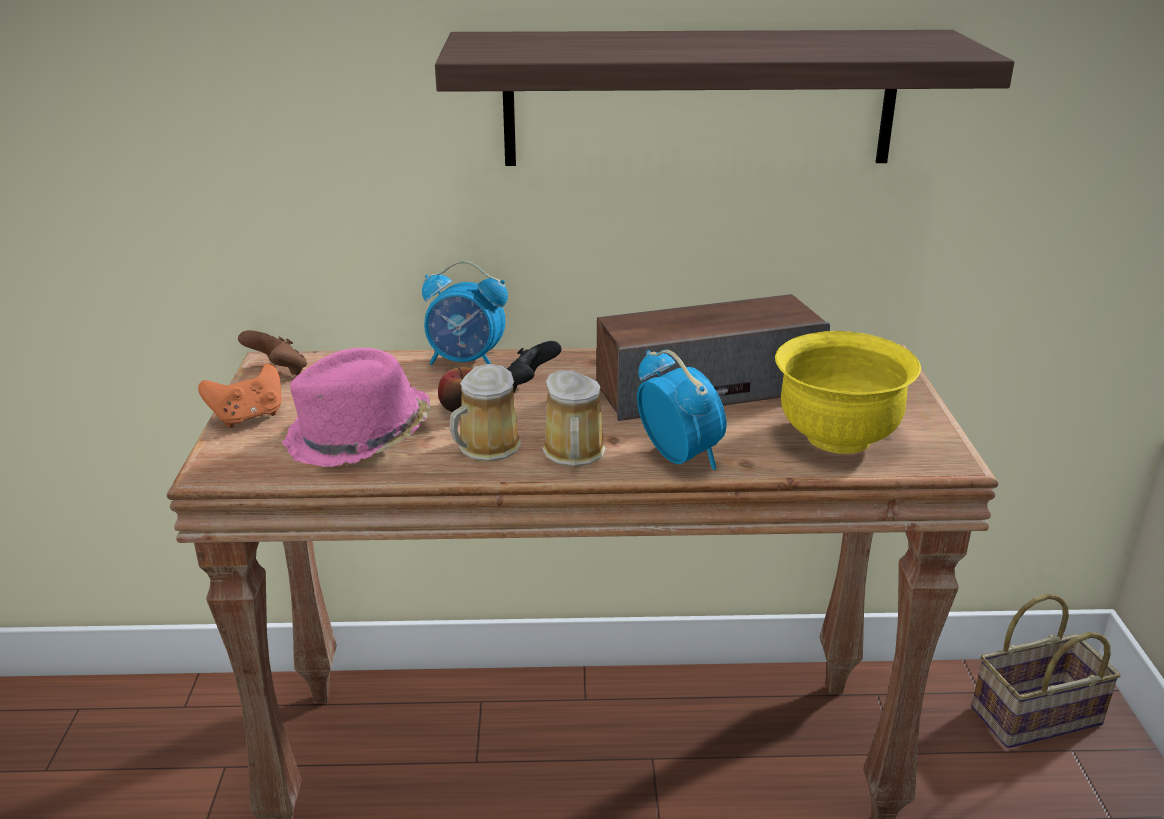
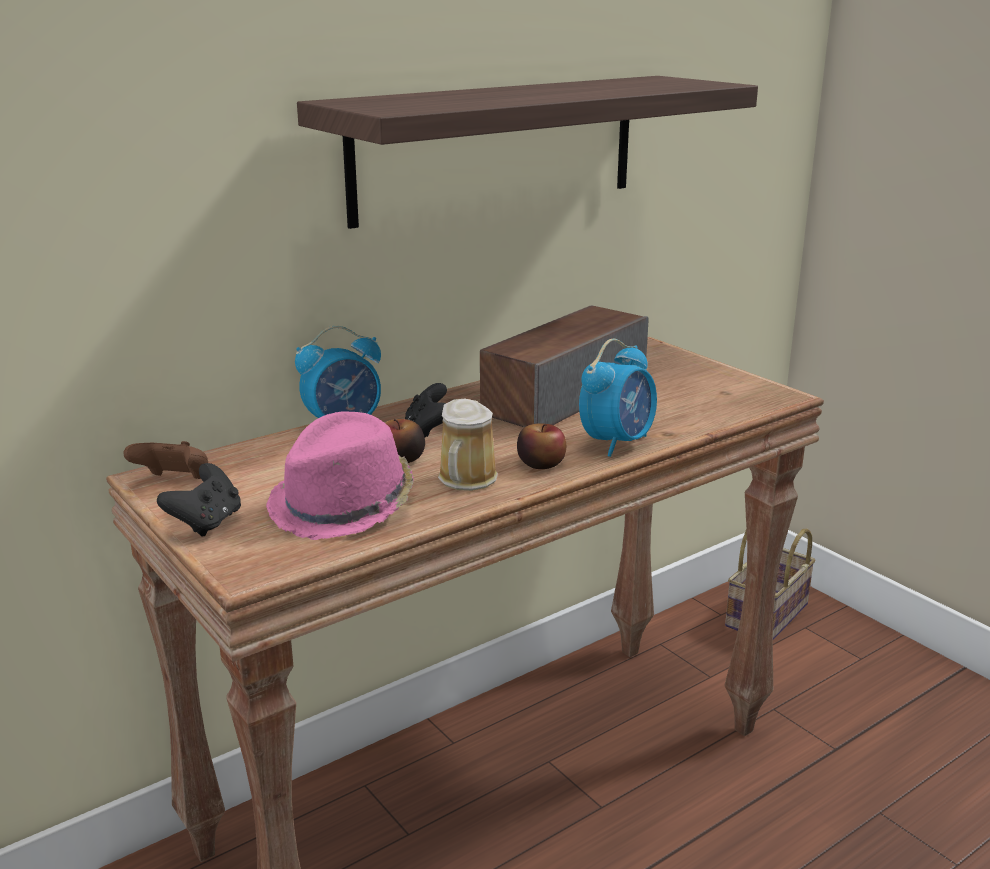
camera: 35 degrees left, 5 degrees down
(248, 417) = (206, 523): orange game controller -> black game controller
(574, 454) = (541, 463): mug -> apple
(679, 456) = (617, 442): alarm clock -> alarm clock turned 105 degrees clockwise
(837, 437) = (698, 401): yellow bowl -> none

